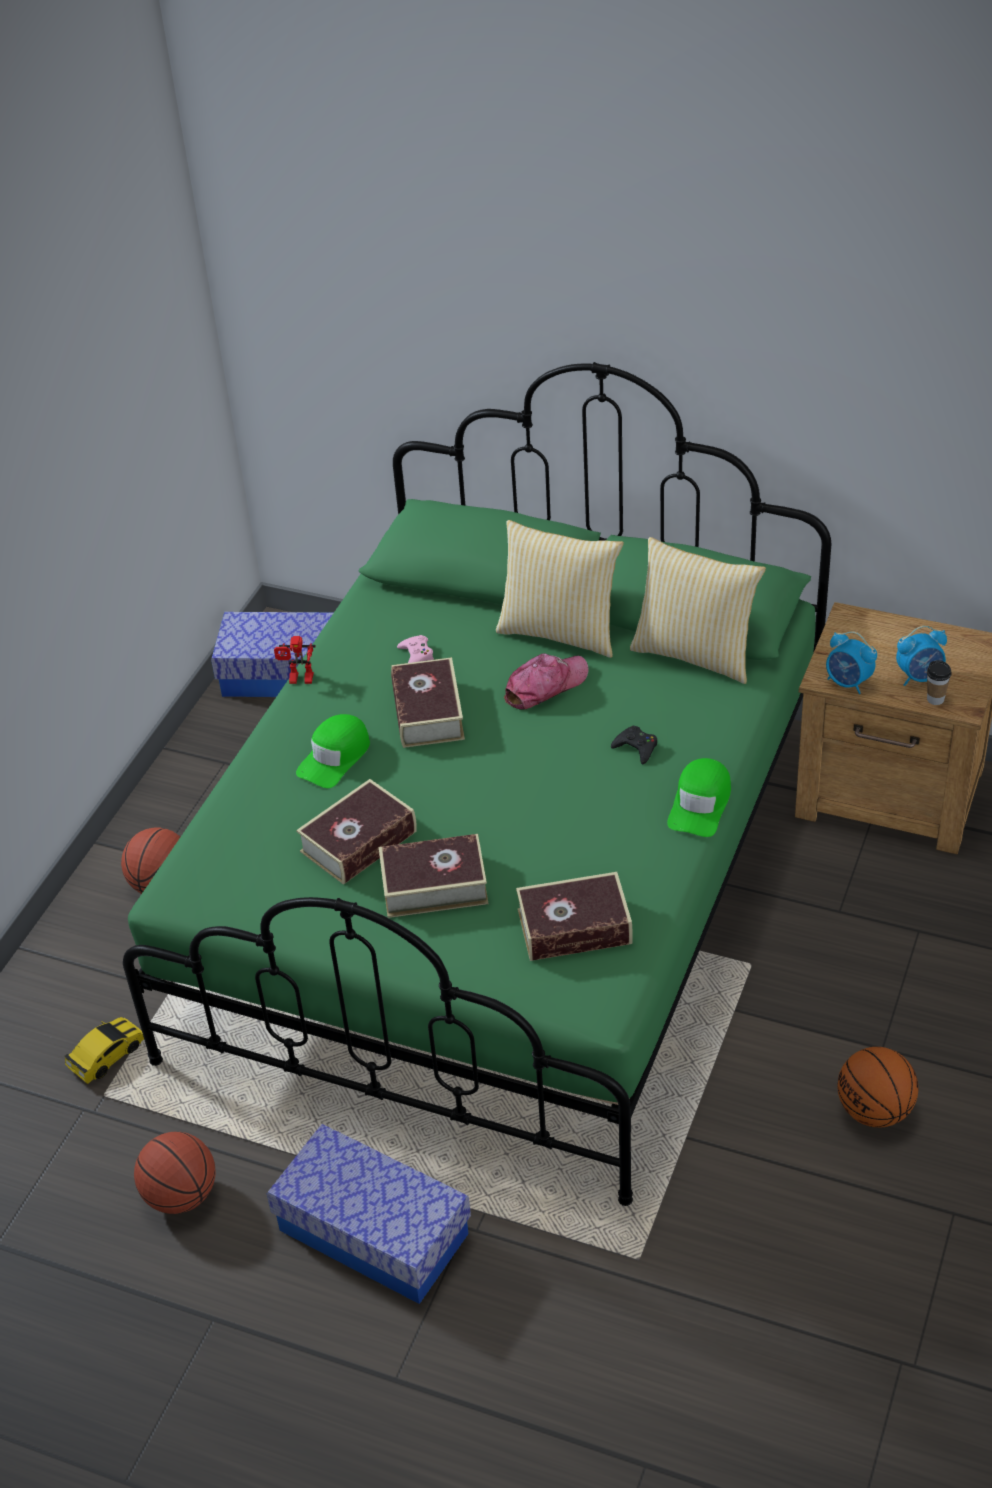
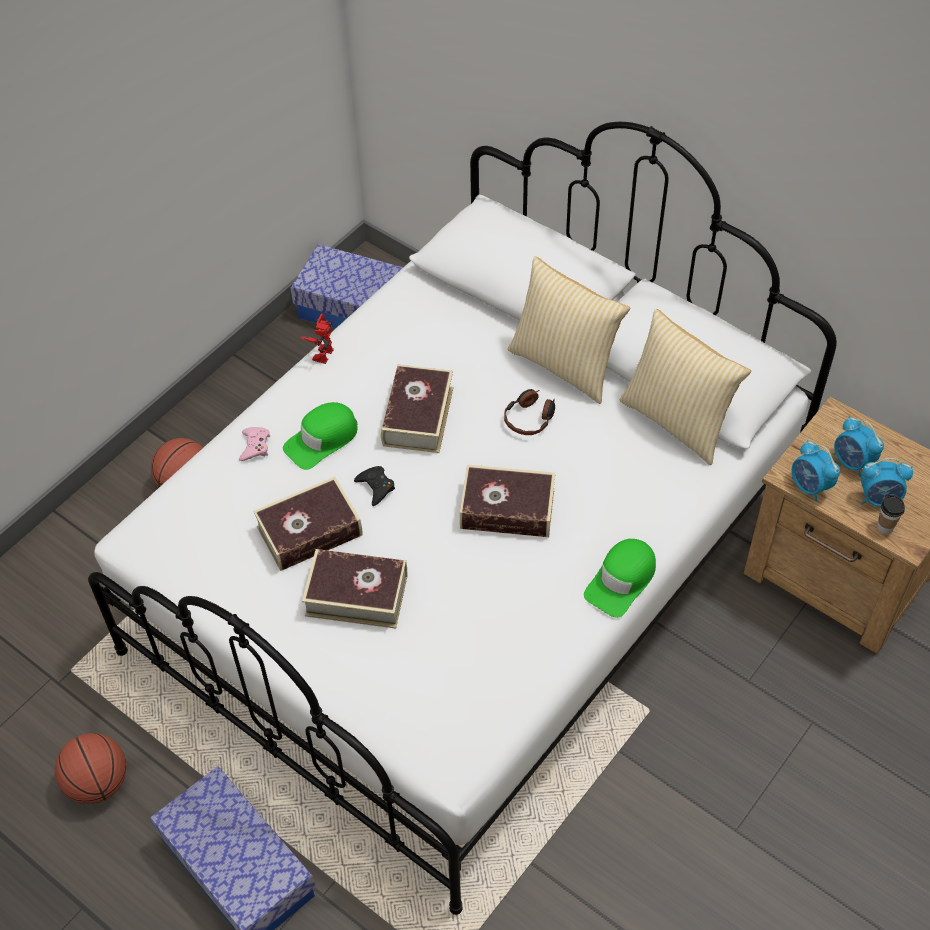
camera: 15 degrees right, 10 degrees up
(107, 1056) = (86, 634): toy car -> none
(299, 680) = (321, 352): toy robot -> toy robot turned 90 degrees clockwise
(416, 655) = (429, 355): pink game controller -> pink game controller (255, 446)
(508, 887) = (468, 571): green bed -> white bed
(545, 686) = (530, 417): cap -> headphones
(574, 927) = (461, 675): book -> book (507, 509)
(636, 748) = (586, 505): black game controller -> black game controller (376, 487)
(875, 1110) = (706, 889): basketball -> none
(880, 652) = (852, 462): none -> alarm clock

